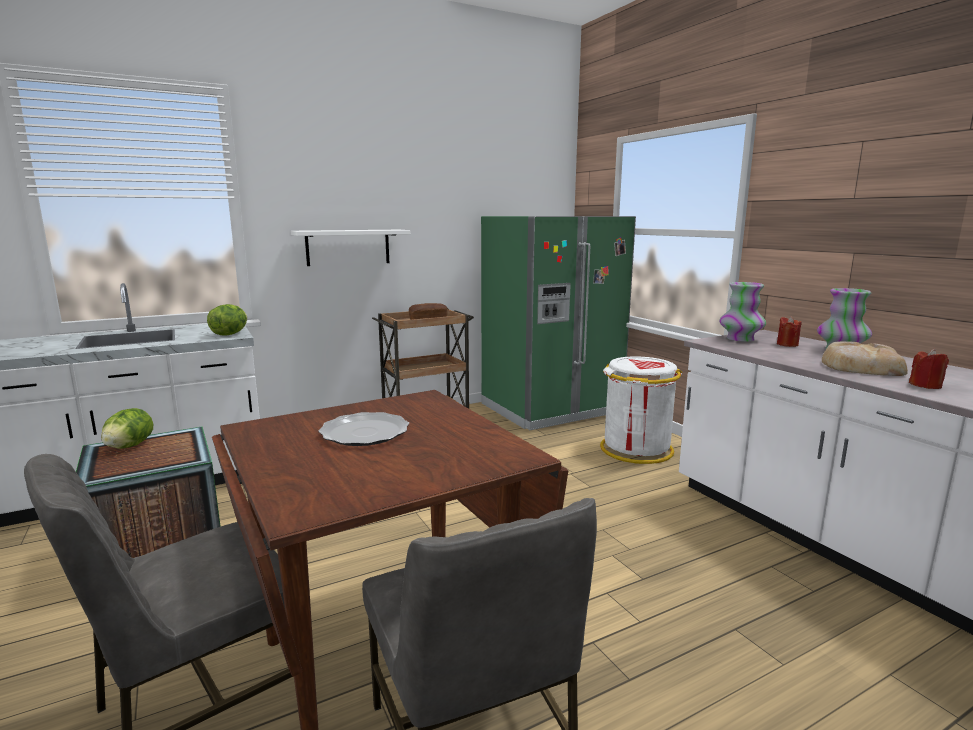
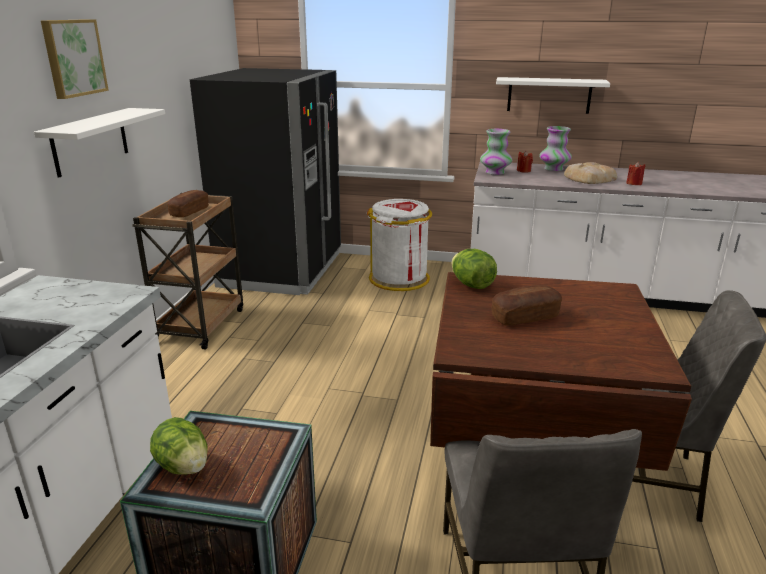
camera: 50 degrees left, 10 degrees up
(230, 334) = (114, 293): lettuce -> lettuce (472, 285)
(343, 185) = (73, 58): none -> picture
(365, 432) = (525, 317): plate -> bread
(550, 409) = (282, 270): green fridge -> black fridge
(864, 246) = (549, 95): none -> white shelf

